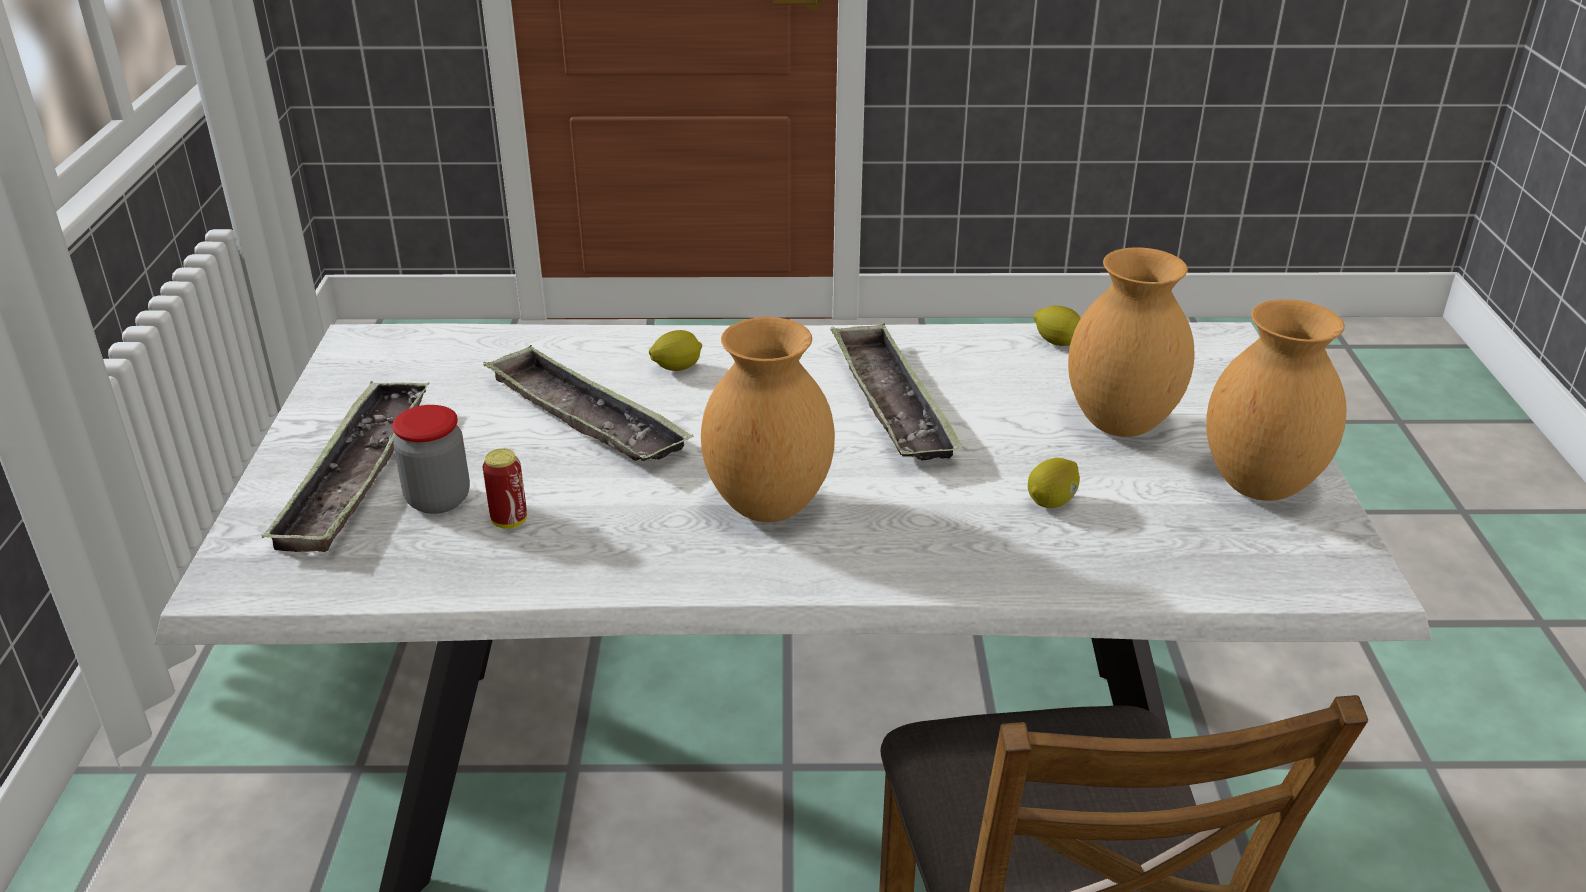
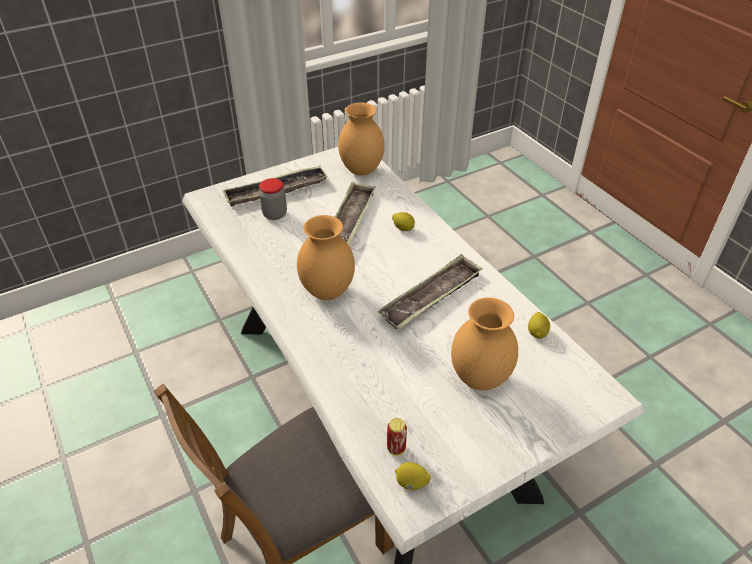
camera: 60 degrees right, 10 degrees up
(509, 521) = (274, 234): can -> can (396, 448)
(1052, 501) = (394, 374): lemon -> lemon (411, 483)
(1260, 485) = (468, 447): brown vase -> brown vase (362, 170)

